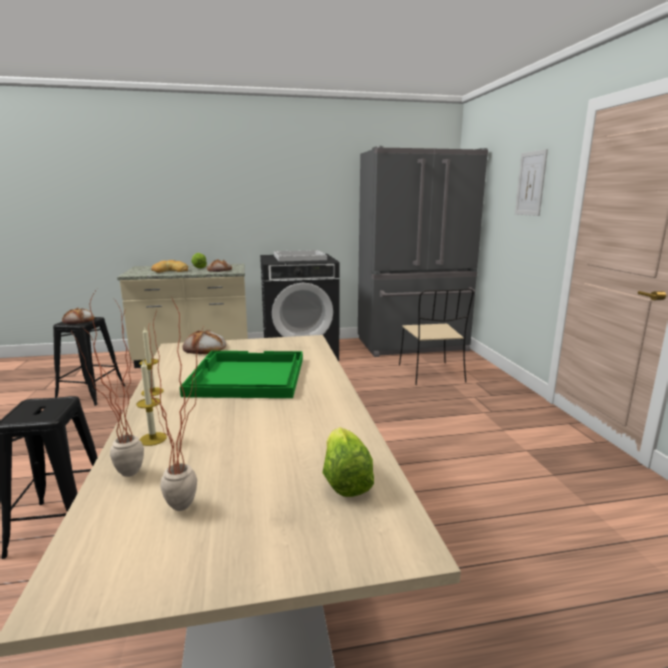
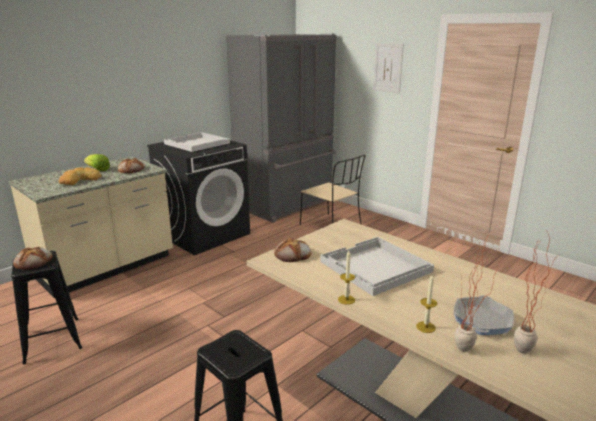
camera: 35 degrees left, 5 degrees up
(223, 457) = (482, 320): none -> frying pan
(246, 377) = (375, 267): green tray -> white tray
(345, 479) = (548, 305): lettuce -> none

